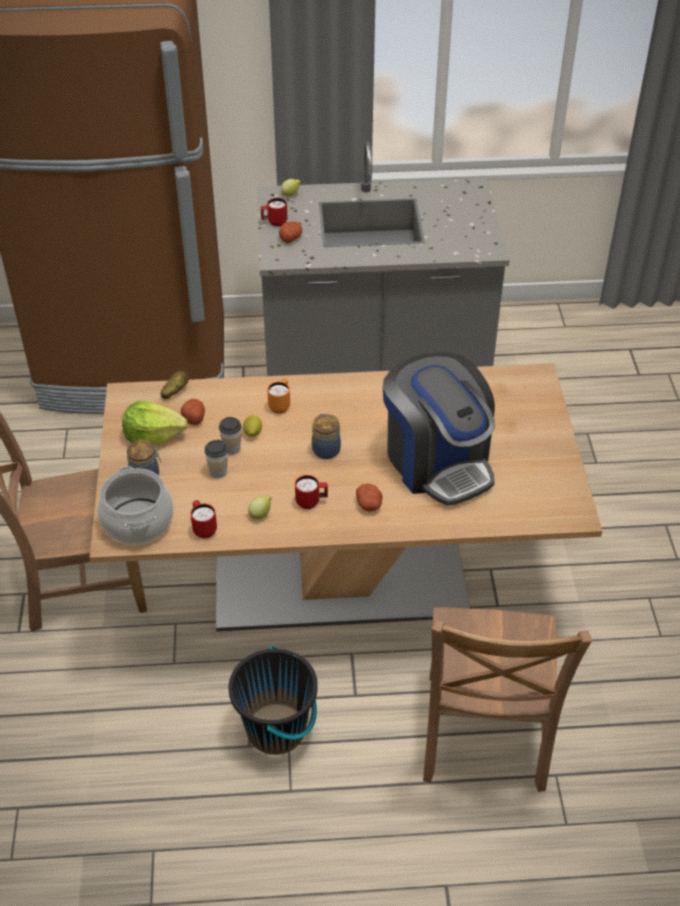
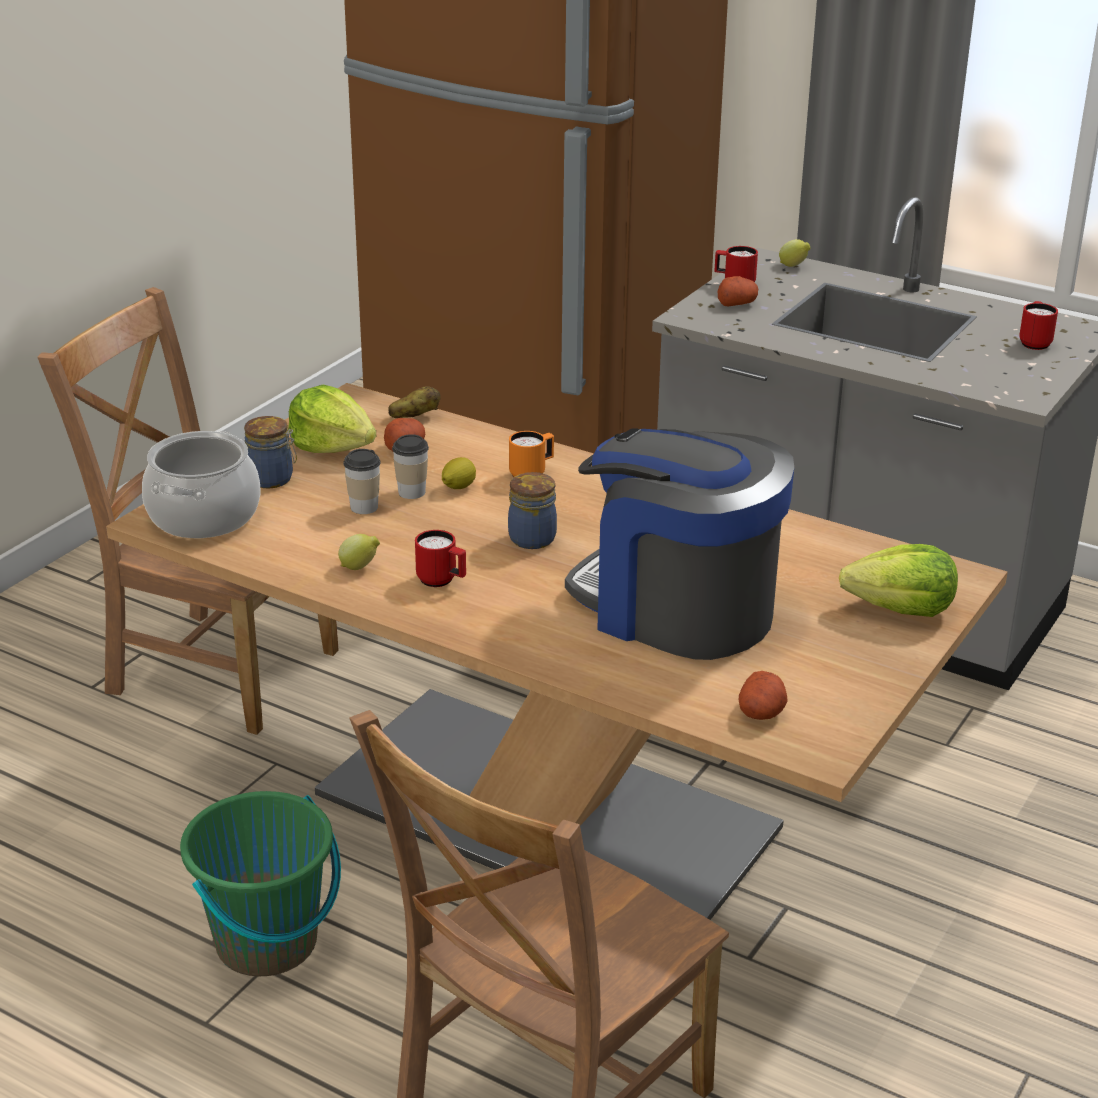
camera: 35 degrees right, 15 degrees down
(203, 528) = (271, 552): red mug -> red mug (1034, 342)
(276, 729) = (267, 943): black bucket -> green bucket
(369, 504) = (517, 614): potato -> potato (761, 712)
(437, 461) = (676, 609): coffee machine -> coffee machine turned 120 degrees clockwise
(532, 410) = (901, 609): none -> lettuce

